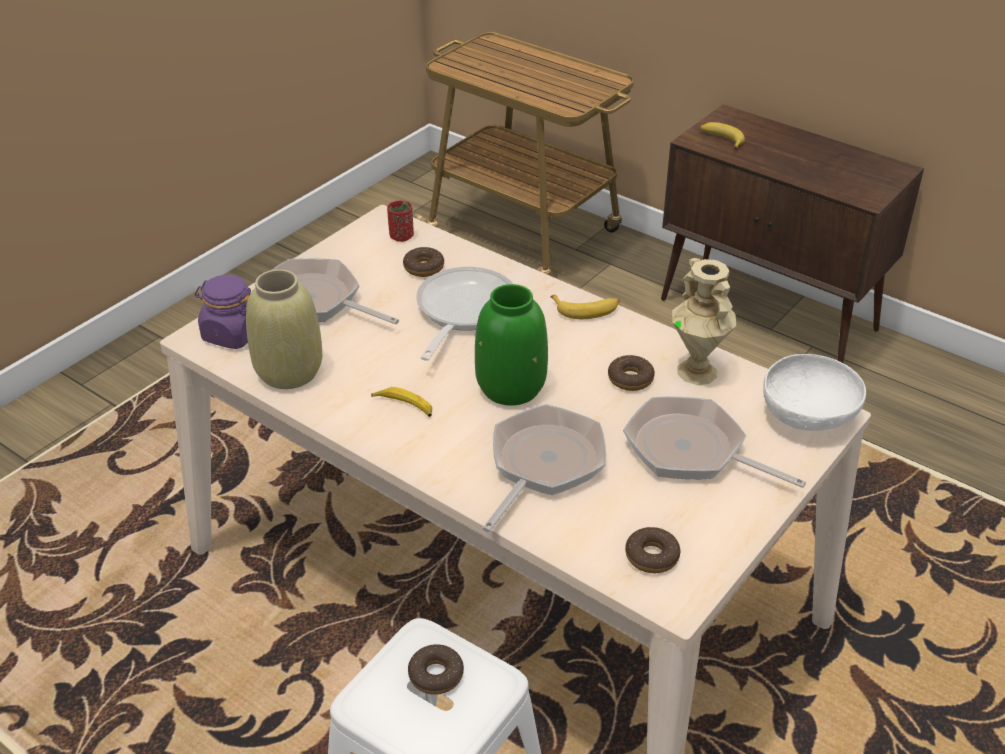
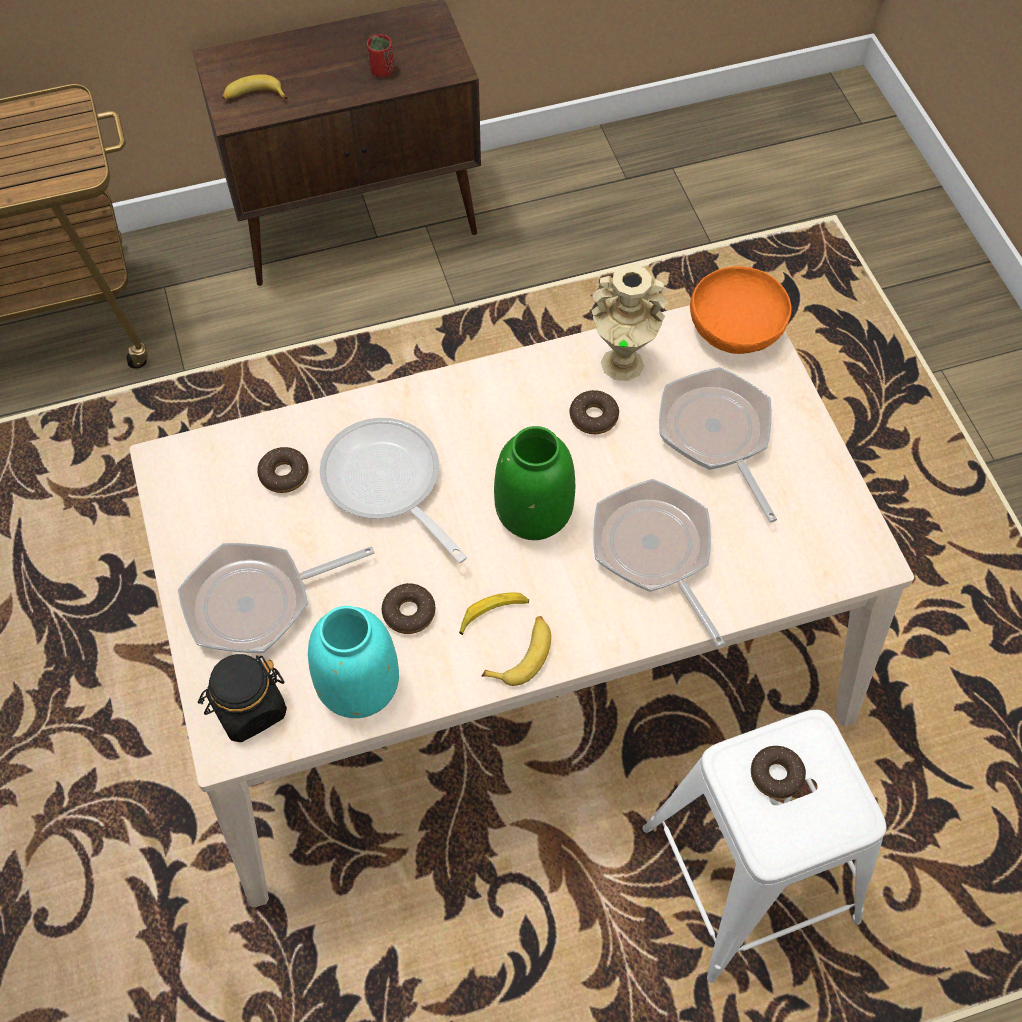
camera: 55 degrees left, 20 degrees up
(232, 334) = (248, 708): purple jar -> black jar
(290, 372) = (360, 685): beige vase -> turquoise vase
(401, 236) = (210, 462): red cup -> red cup (382, 71)
(586, 310) = (469, 385): banana -> banana (522, 654)
(652, 556) = (816, 544): donut -> donut (409, 612)
(692, 451) = (717, 435): frying pan -> frying pan turned 90 degrees clockwise
(808, 417) = (736, 330): white bowl -> orange bowl

